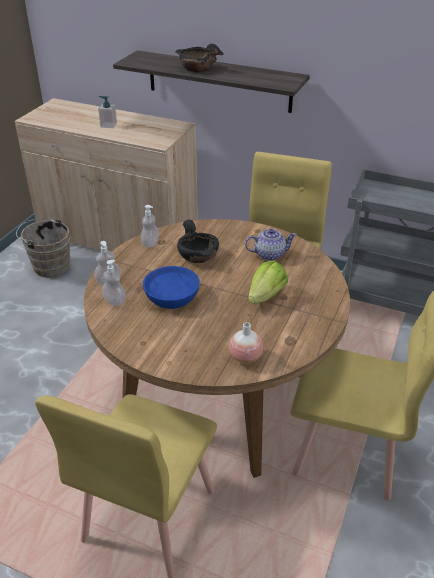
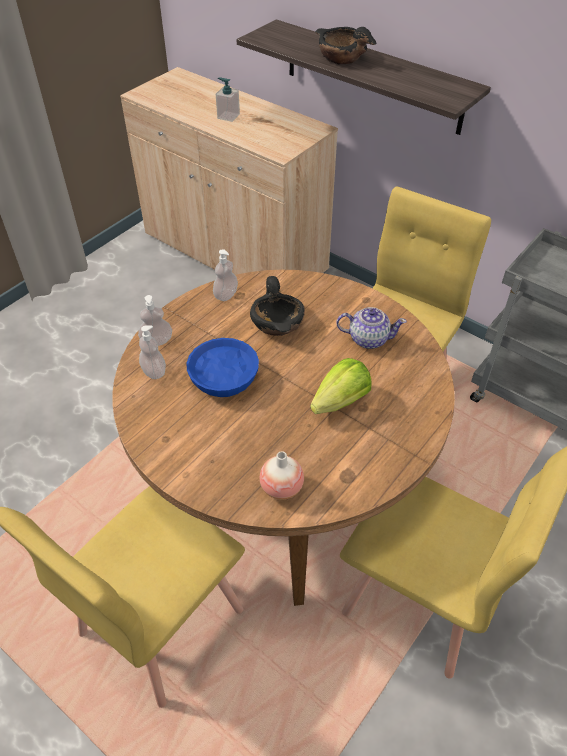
camera: 15 degrees right, 10 degrees up
(49, 265) = (146, 275): brown bucket -> none

